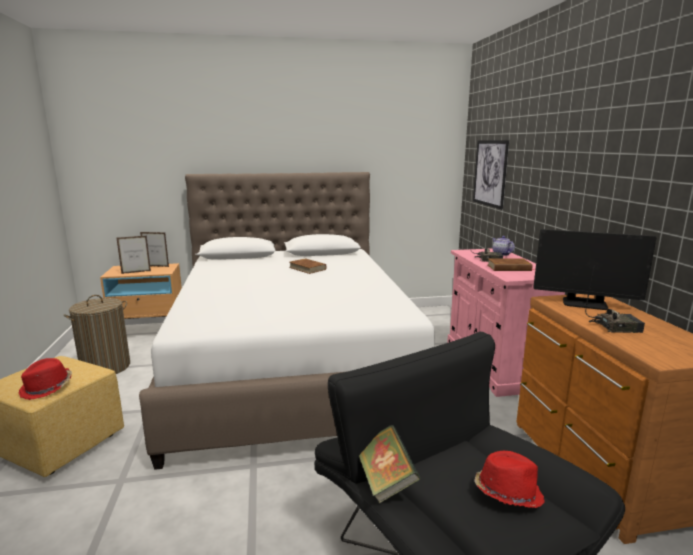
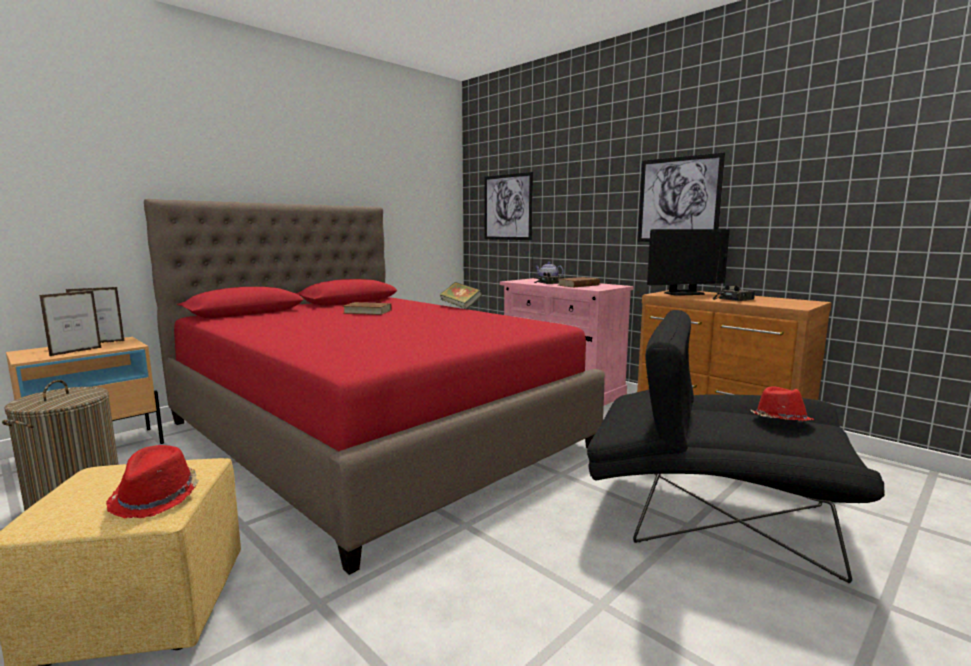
camera: 35 degrees left, 5 degrees down
(292, 366) = (373, 434): white bed -> red bed
(385, 480) = (707, 439): book -> book (460, 306)
(618, 190) = (678, 200): none -> picture

